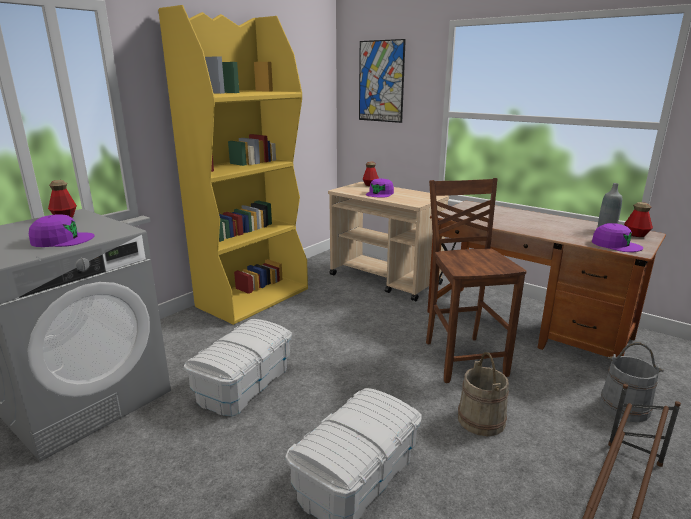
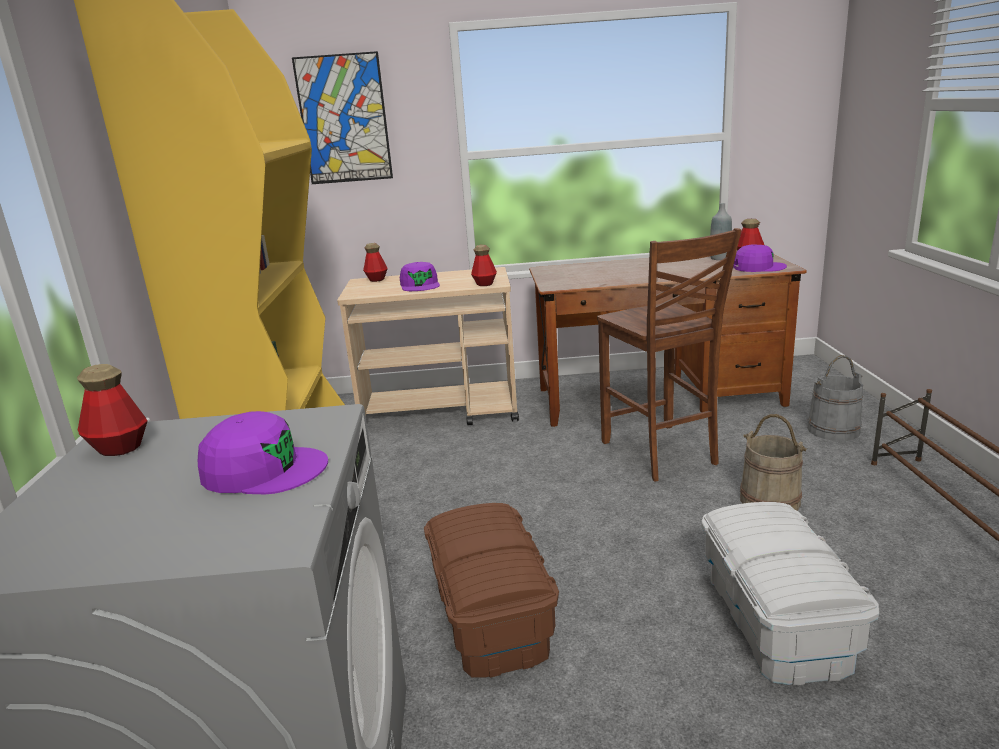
camera: 40 degrees left, 0 degrees up
(62, 240) = (264, 469): purple cap -> purple cap turned 60 degrees clockwise
(244, 384) = (492, 616): white storage box -> brown storage box
(410, 202) = (484, 284): none -> bottle
(463, 357) = (660, 454): brown chair -> brown chair turned 150 degrees counterclockwise

